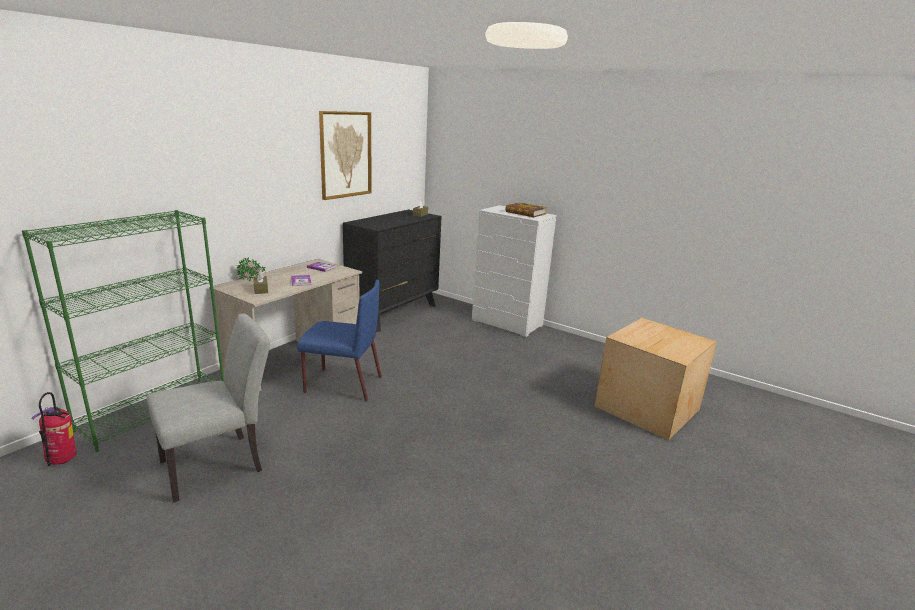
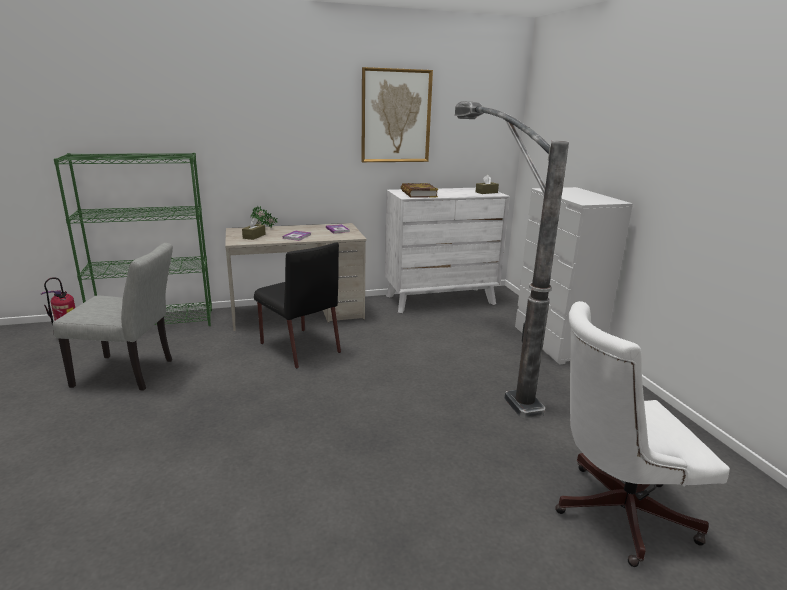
camera: 40 degrees right, 0 degrees up
(342, 384) = (299, 347): blue chair -> black chair
(393, 312) = (440, 299): black dresser -> white dresser
(481, 348) = (482, 359): none -> floor lamp
(525, 213) = (587, 197): book -> book (418, 194)
(645, 408) = (613, 511): cardboard box -> white office chair

